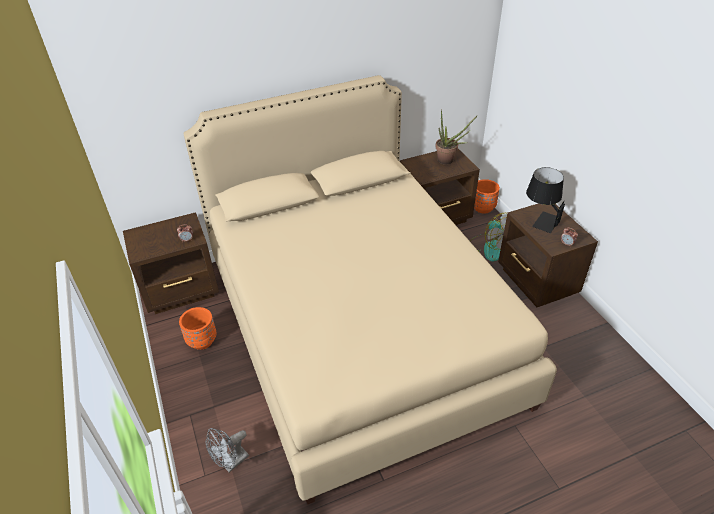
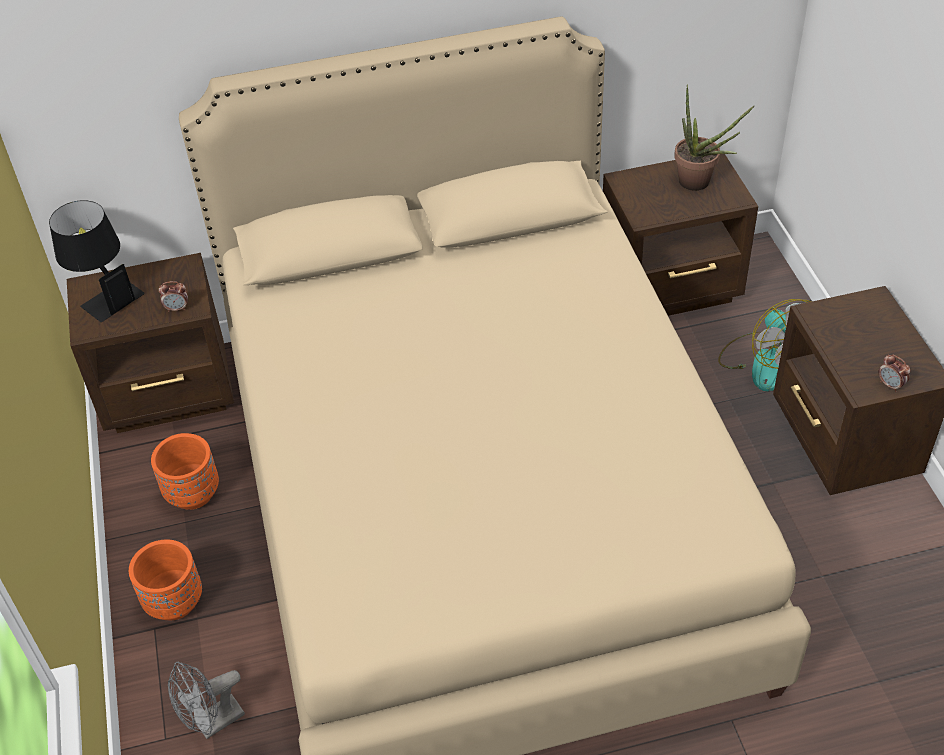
camera: 10 degrees right, 5 degrees up
(483, 208) = (772, 275): orange planter -> orange planter (175, 602)
(540, 220) = (851, 328): black table lamp -> black table lamp (104, 294)

